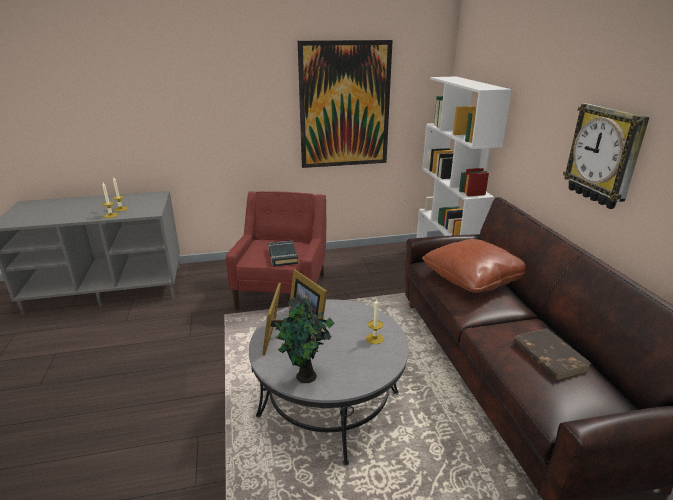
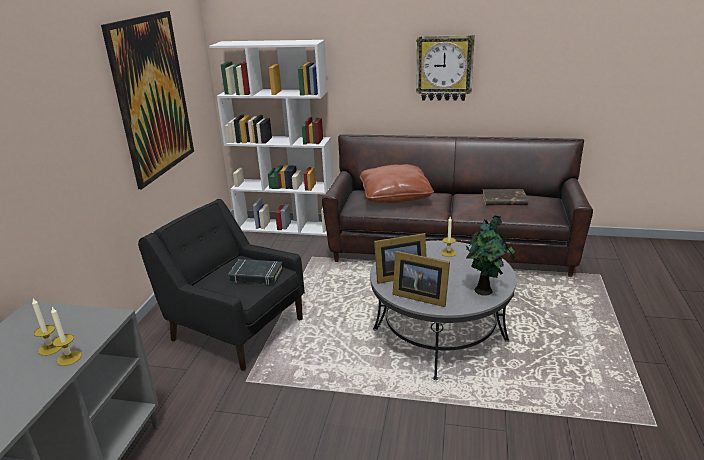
camera: 65 degrees left, 0 degrees up
(283, 291) = (236, 328): red armchair -> black armchair

